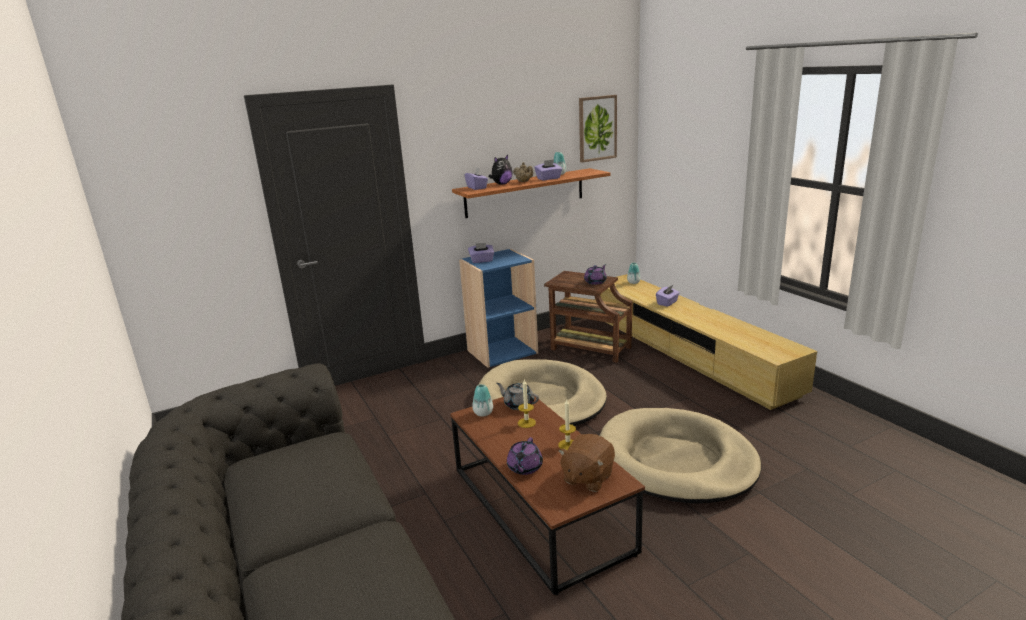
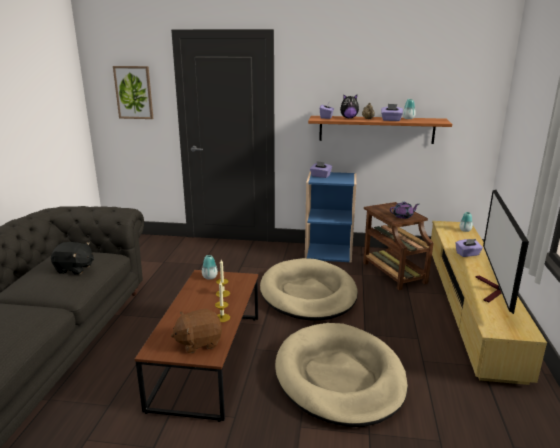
camera: 35 degrees right, 0 degrees up
(326, 469) = (74, 269): none -> black plush toy
(518, 404) = (237, 281): grey teapot -> none
(524, 468) = (177, 318): purple teapot -> none
(597, 128) = (460, 83): picture -> picture (134, 92)
(730, 326) = (493, 290): none -> television

